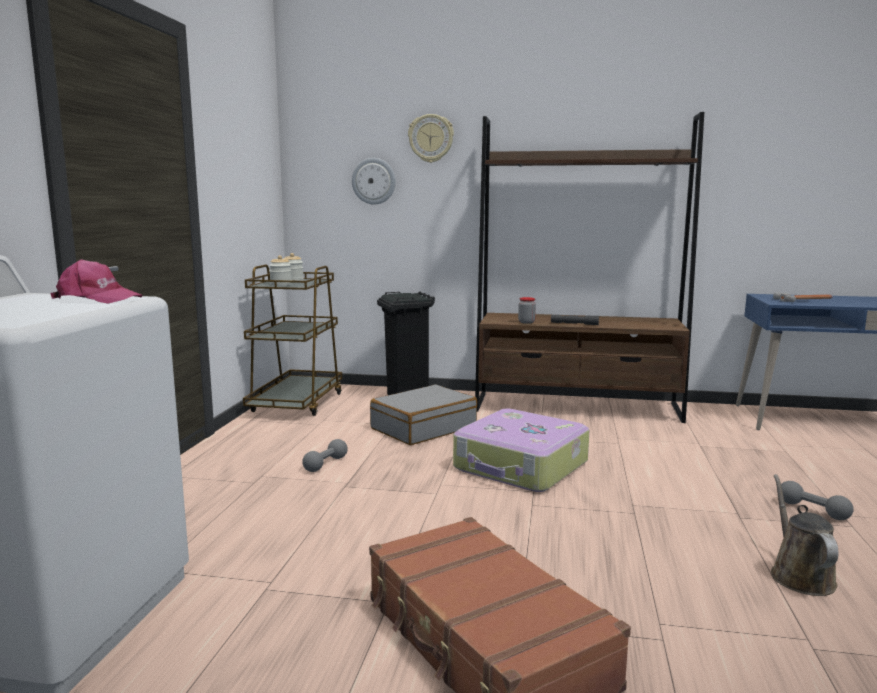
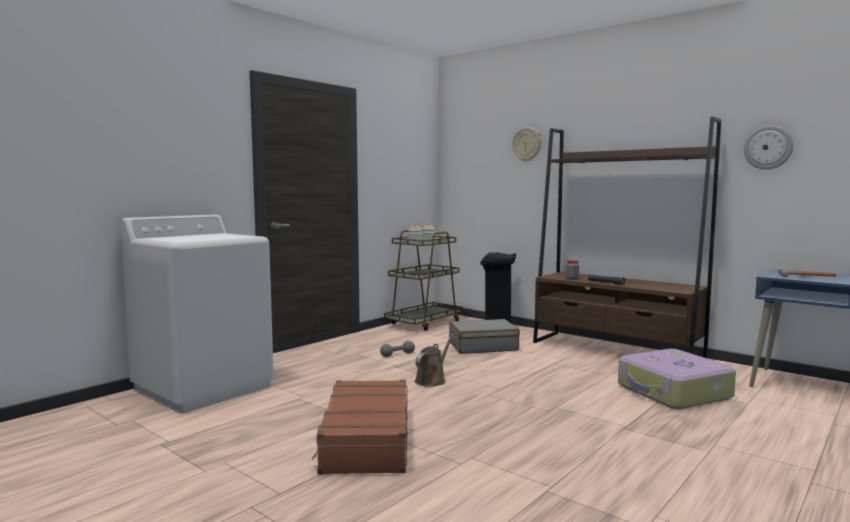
camera: 30 degrees right, 5 degrees down
(97, 299) = (238, 236): pink cap -> none
(374, 181) = (491, 175): wall clock -> wall clock (768, 147)
(521, 466) = (513, 375): suitcase -> suitcase (673, 392)
(799, 575) = (607, 462): brown watering can -> brown watering can (432, 380)
(813, 511) = (693, 437): grey dumbbell -> none

